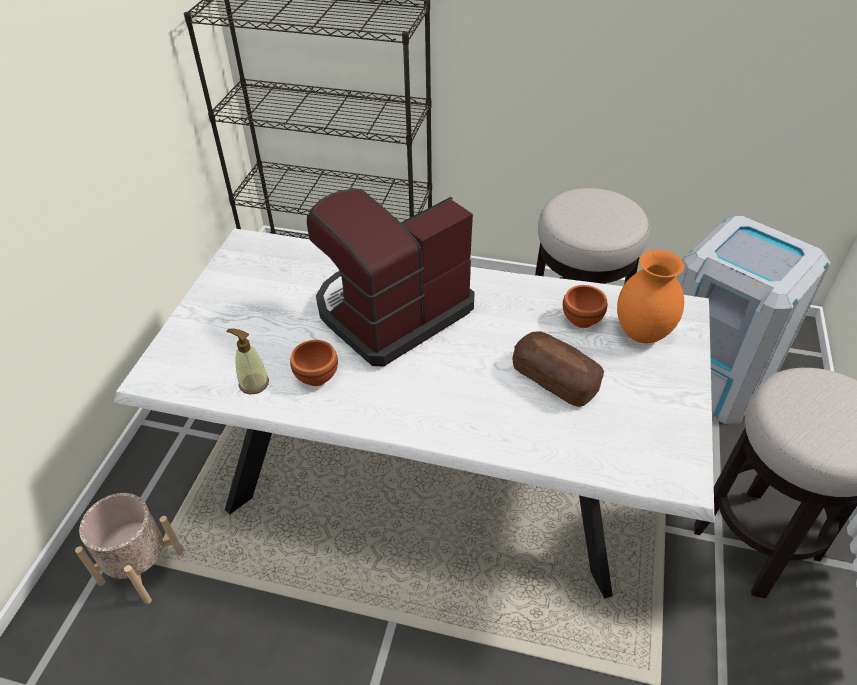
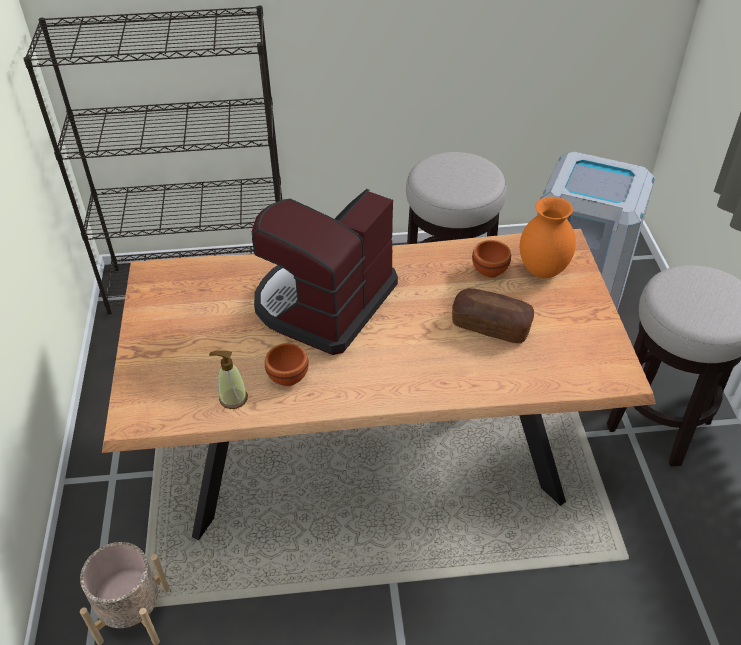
camera: 20 degrees left, 0 degrees up
(430, 477) = (372, 451): white dining table -> brown dining table

